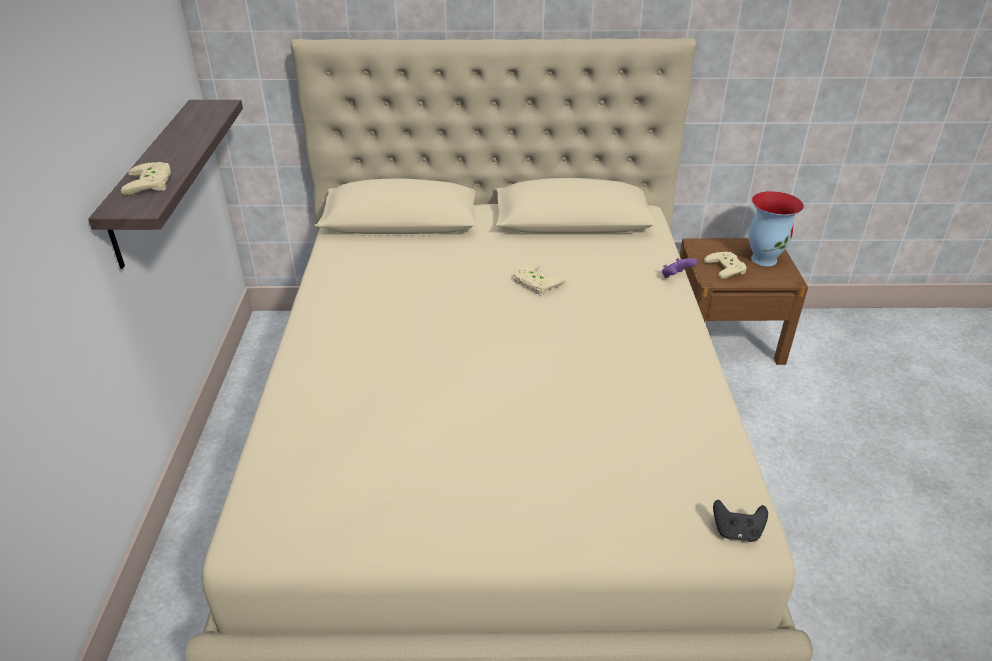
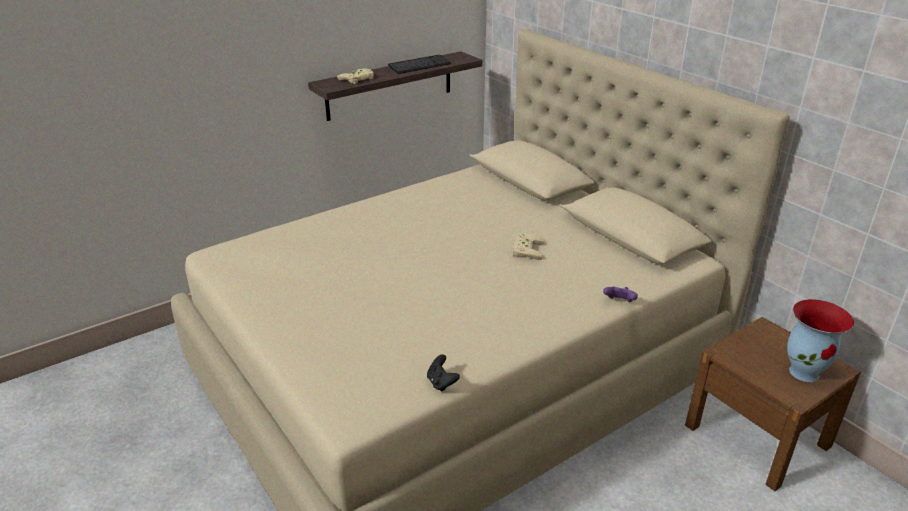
camera: 55 degrees right, 5 degrees down
(188, 135) = (419, 66): none -> keyboard
(728, 267) = (755, 355): beige game controller -> none
(736, 532) = (345, 415): black game controller -> black game controller (441, 383)

